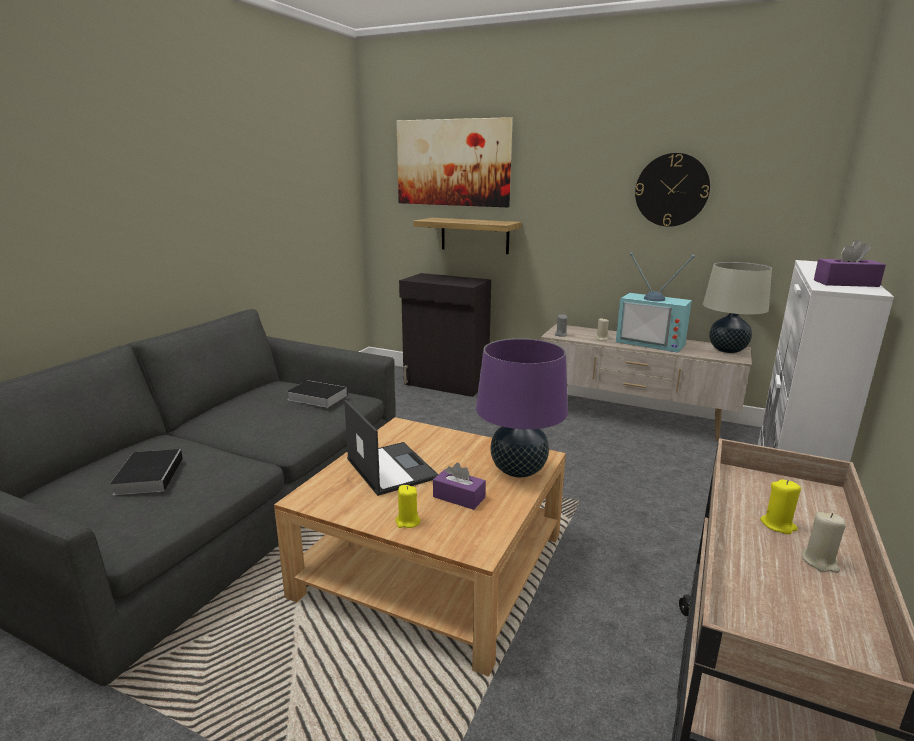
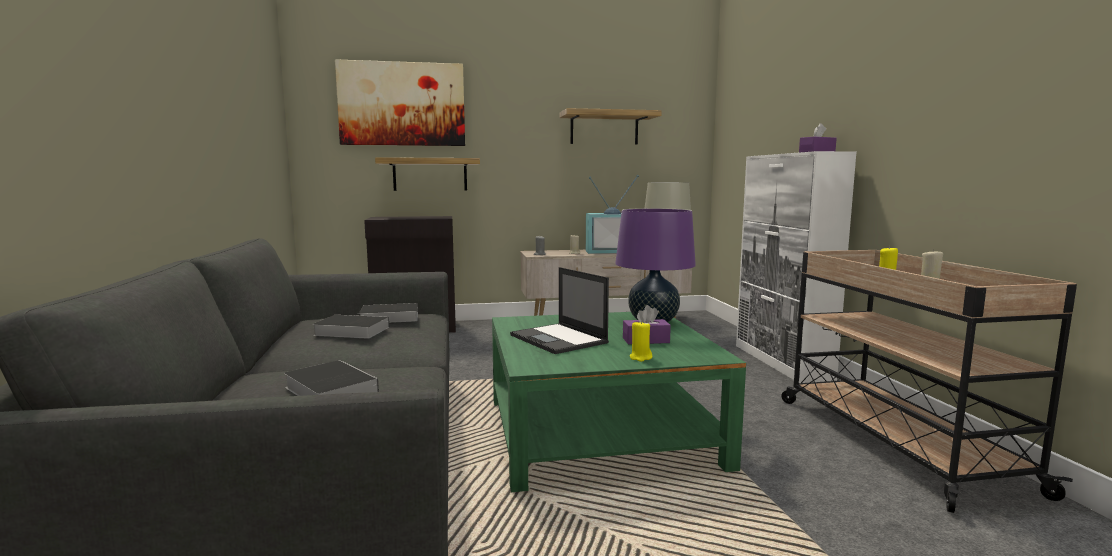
camera: 35 degrees left, 10 degrees down
(266, 408) = (349, 331): none -> book
(390, 468) = (559, 339): laptop -> laptop turned 150 degrees counterclockwise
(433, 565) = (600, 432): beige coffee table -> green coffee table
(671, 190) = (604, 128): wall clock -> shelf

